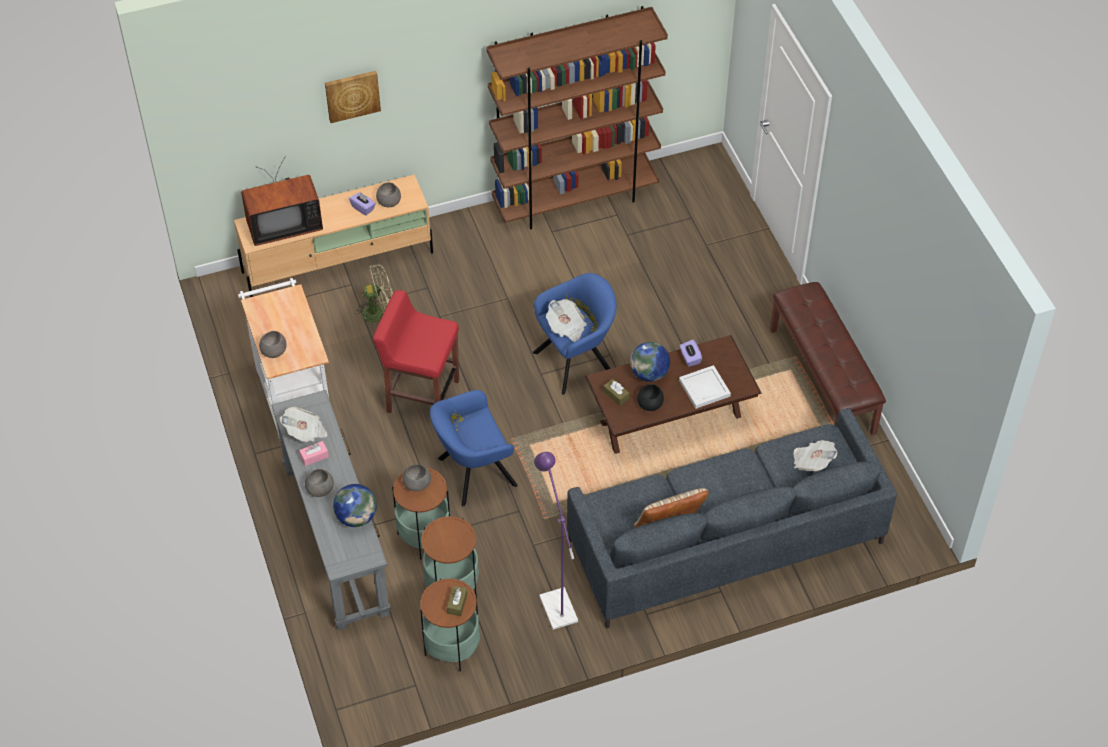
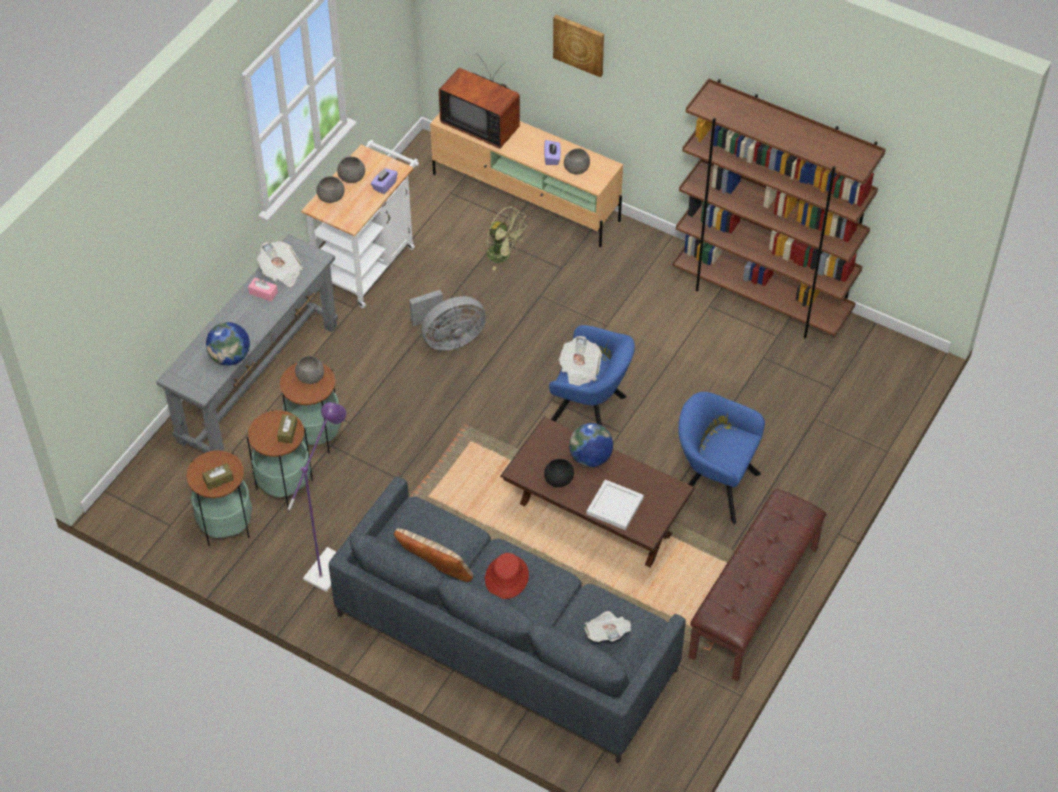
camera: 50 degrees right, 0 degrees up
(319, 489) = (235, 317): grey bowl -> grey bowl (351, 177)
(421, 396) = (449, 339): red stool -> grey fan
(472, 473) = (405, 423): blue armchair -> blue armchair (713, 485)
(616, 395) = (543, 450): brown tissue box -> brown tissue box (287, 432)
(690, 358) = (637, 475): purple tissue box -> purple tissue box (384, 186)
(712, 487) = (506, 577): none -> red hat

